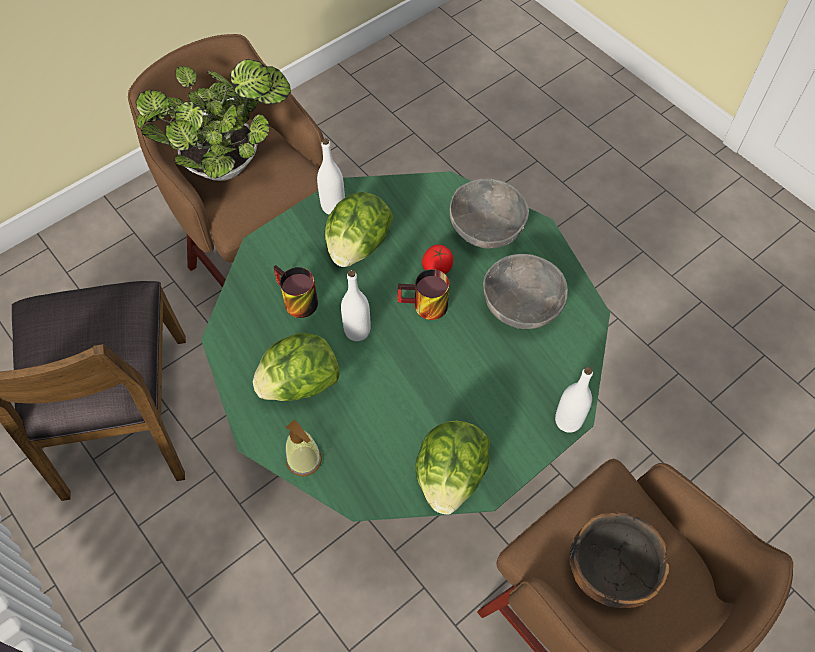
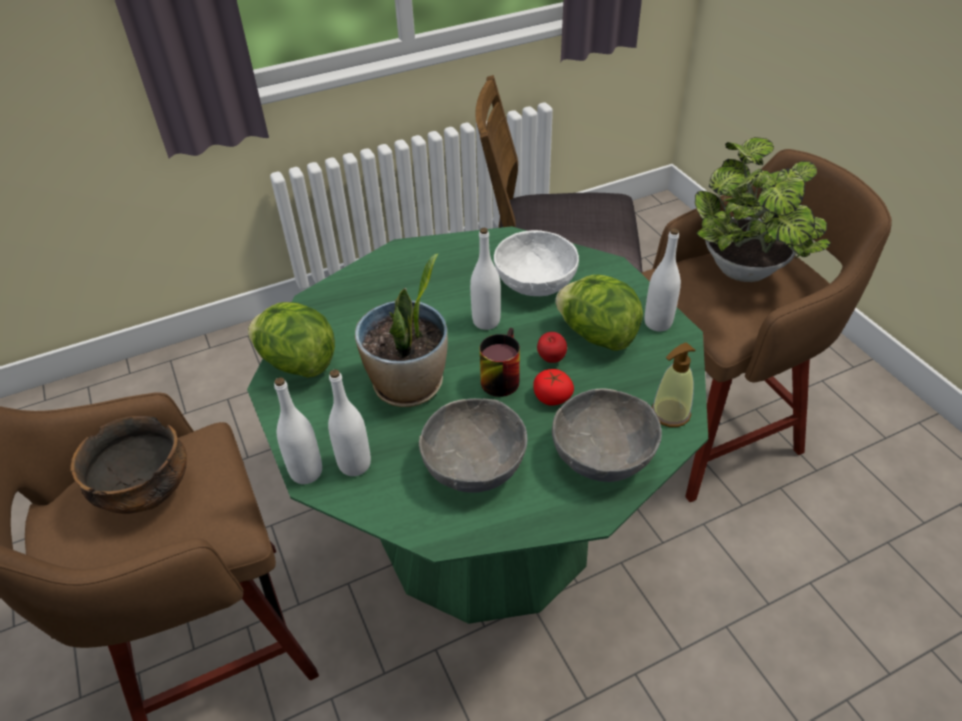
camera: 105 degrees right, 15 degrees down
(294, 302) = (535, 283): mug -> white bowl
(299, 383) = (441, 278): lettuce -> none
(304, 460) = (364, 273): soap dispenser -> soap dispenser (670, 413)
(395, 274) = (551, 359): none -> apple
(453, 372) = (409, 385): none -> potted plant
(548, 387) = (355, 464): none -> white bottle

